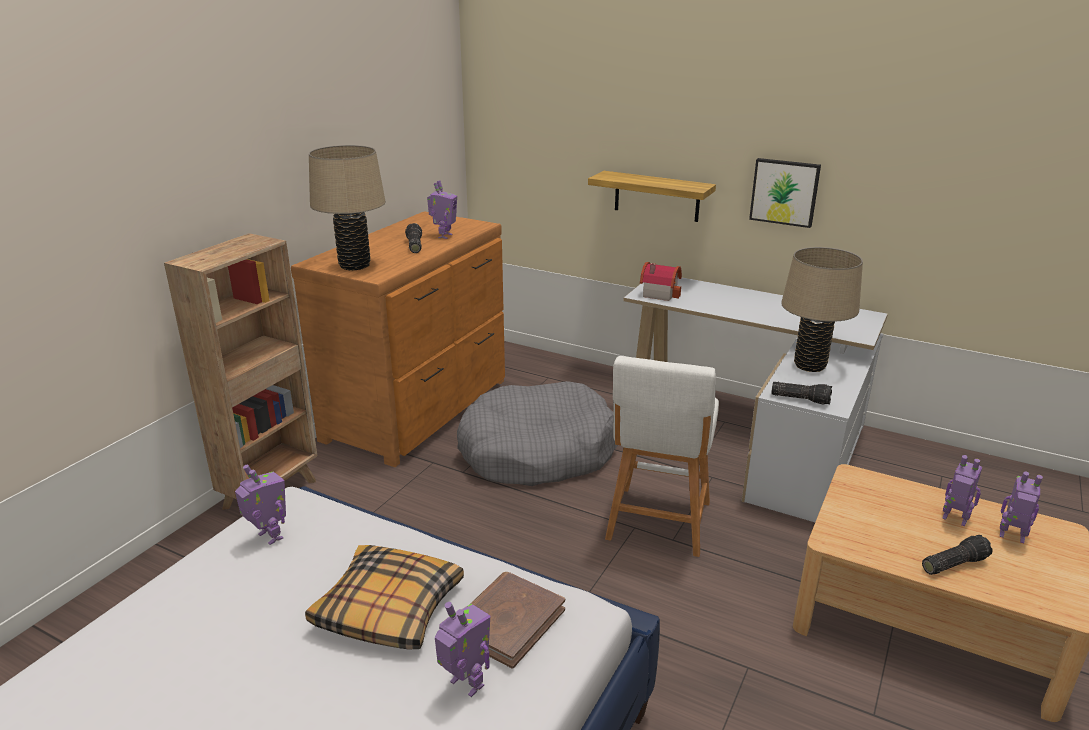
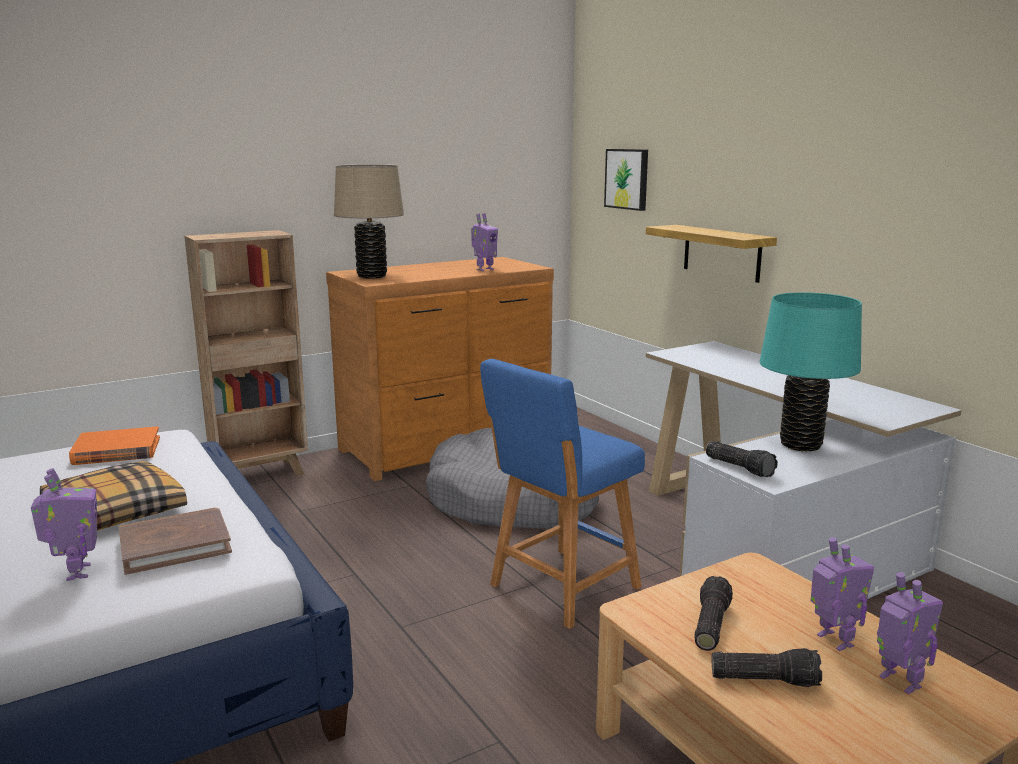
camera: 30 degrees right, 10 degrees down
(269, 537) = (116, 451): toy robot -> orange book
(414, 246) = (445, 272): flashlight -> flashlight (709, 625)
(657, 524) = (560, 589): white stool -> blue stool
(659, 293) = (690, 355): toy house -> none
(784, 192) = (846, 245): picture -> picture (627, 179)
(809, 365) = (800, 445): beige table lamp -> turquoise table lamp

